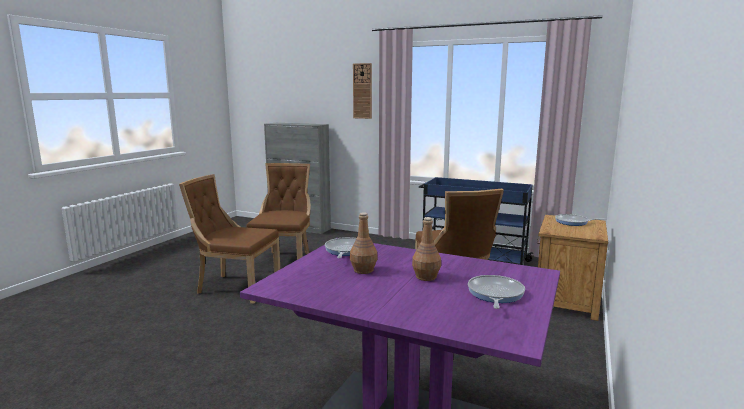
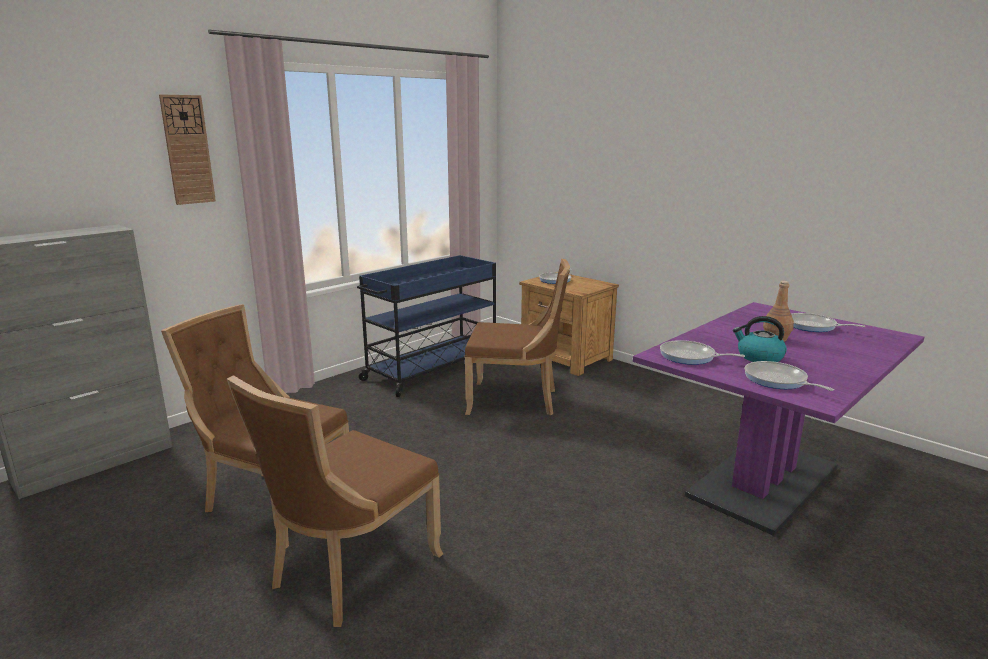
camera: 70 degrees left, 5 degrees up
(308, 275) = (778, 380): none -> frying pan
(363, 270) = (759, 357): brown bottle -> kettle

